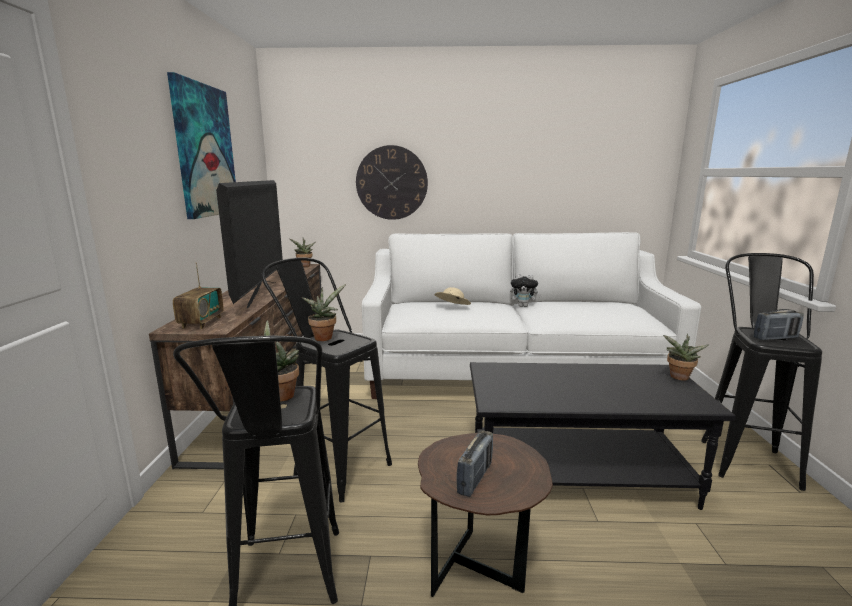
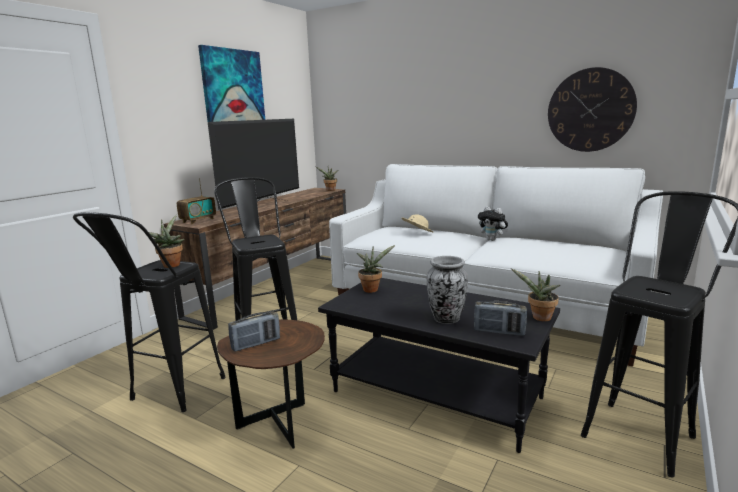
camera: 30 degrees right, 0 degrees up
(324, 337) = (255, 238): potted plant -> potted plant (372, 289)
(391, 183) = (403, 118): wall clock -> wall clock (590, 110)
(617, 396) = (446, 319): none -> vase
(775, 338) = (654, 290): radio -> radio (499, 332)

